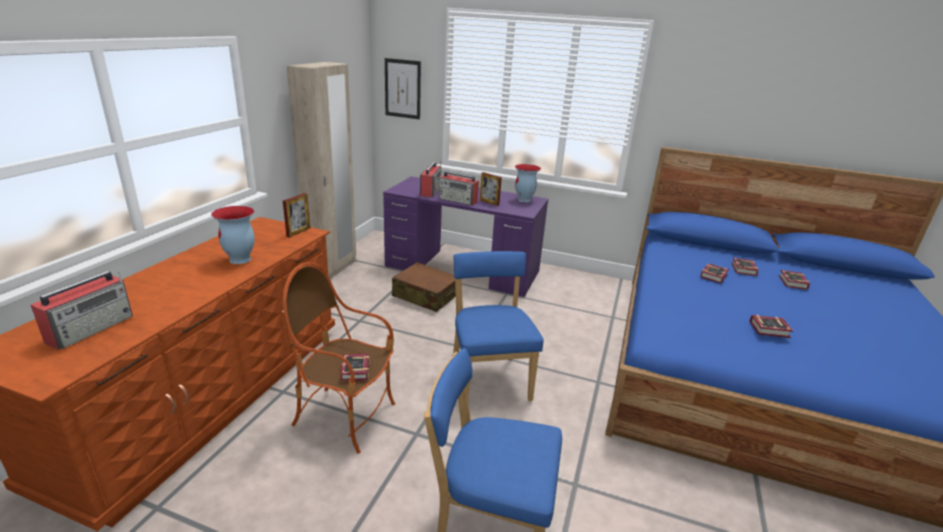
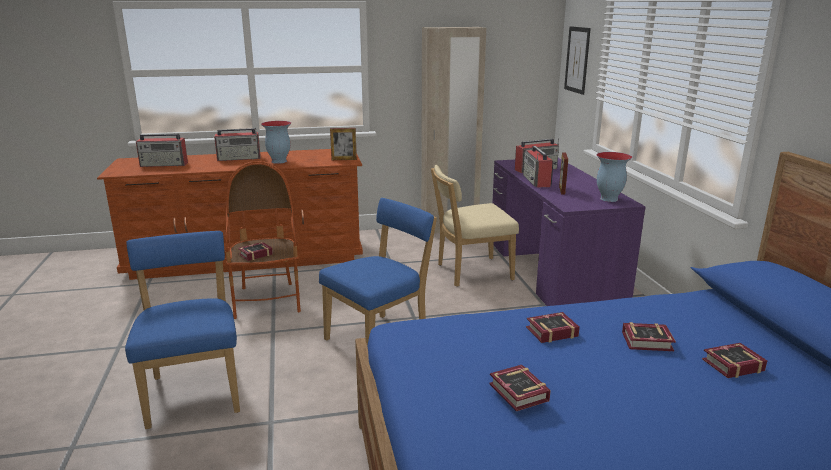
camera: 60 degrees right, 5 degrees down
(176, 275) = (239, 158): none -> radio
(425, 296) = (470, 272): brown suitcase -> beige chair
(792, 283) = (770, 415): book -> book (549, 331)

